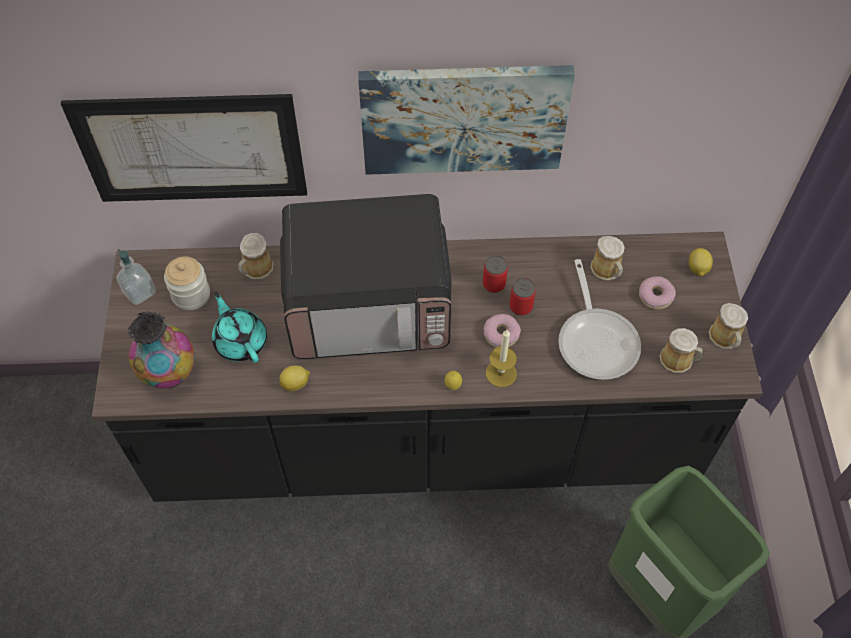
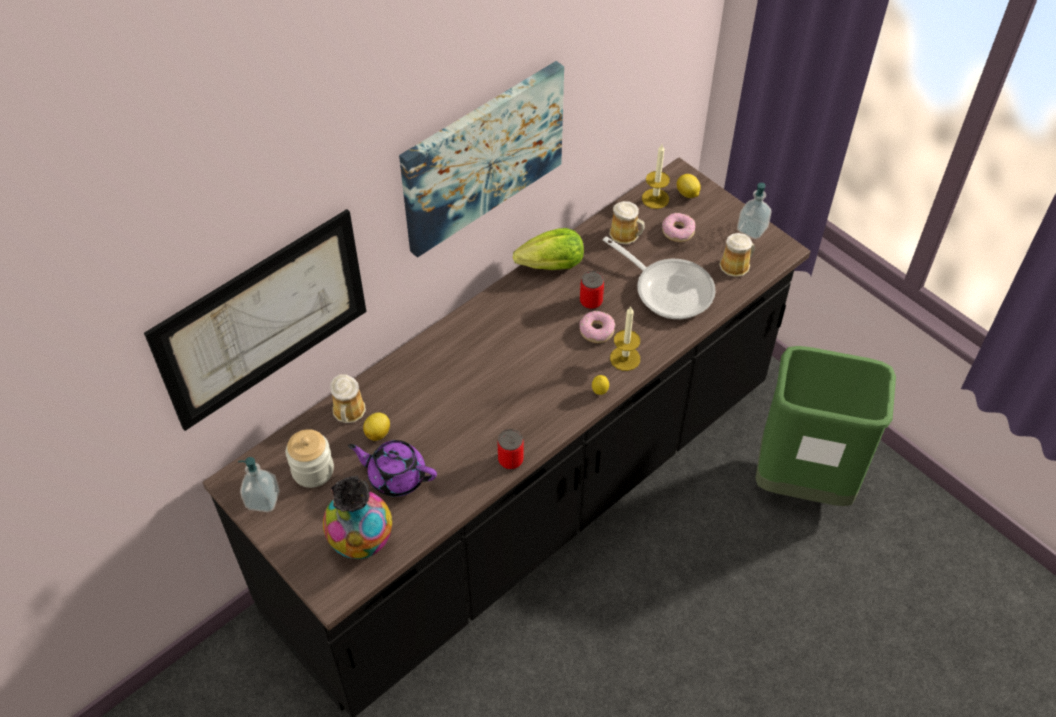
camera: 40 degrees left, 5 degrees down
(240, 341) = (396, 476): turquoise teapot -> purple teapot
(296, 384) = (477, 475): lemon -> lemon (378, 433)
(370, 303) = (473, 376): microwave -> none
(494, 284) = (554, 298): can -> can (510, 460)
(519, 256) = (552, 265): none -> lettuce
(664, 255) = (655, 198): none -> candle
(725, 337) = (752, 229): mug -> soap dispenser

